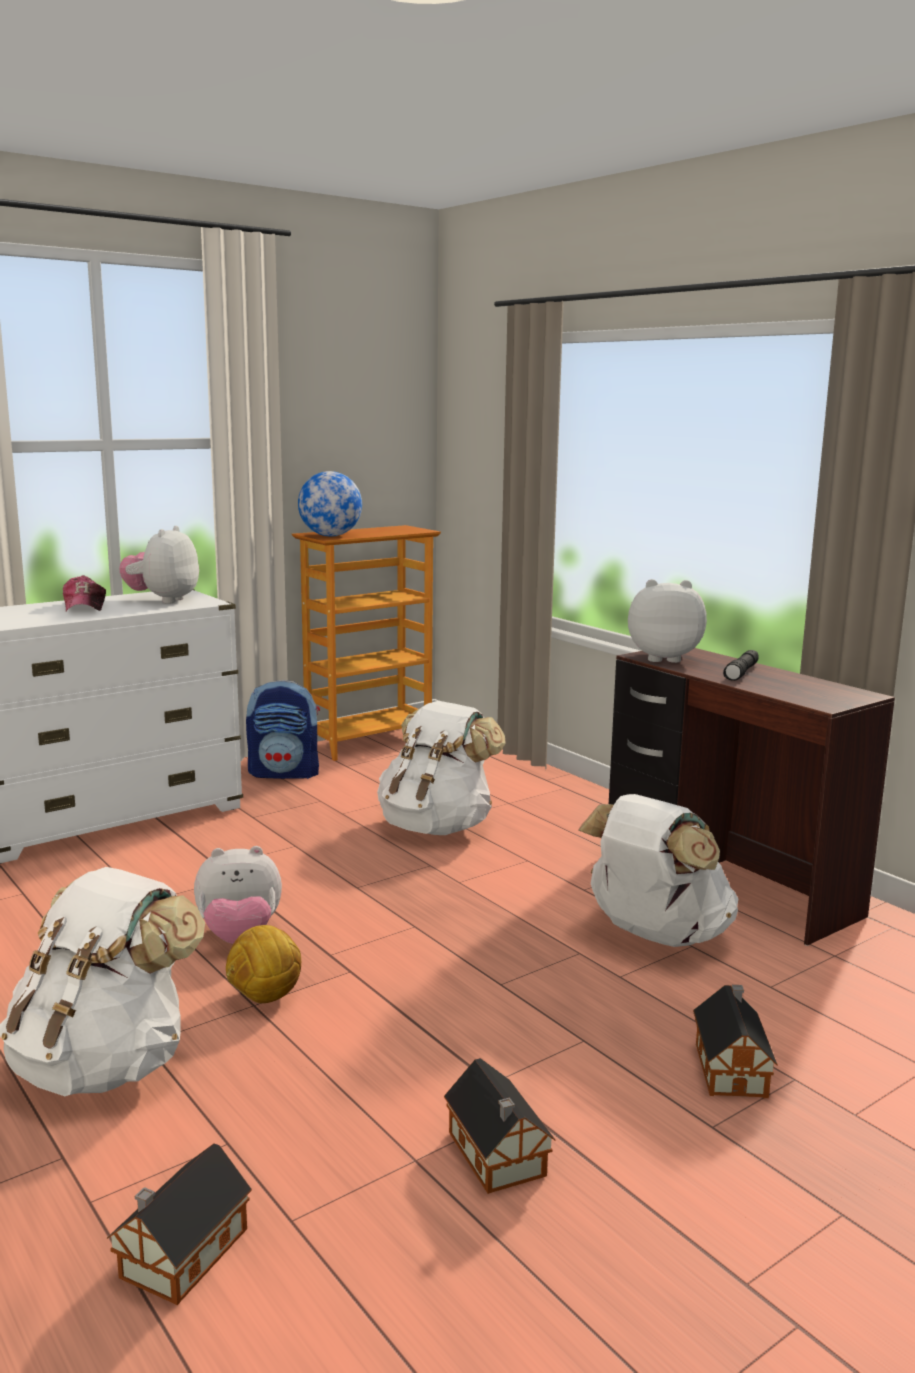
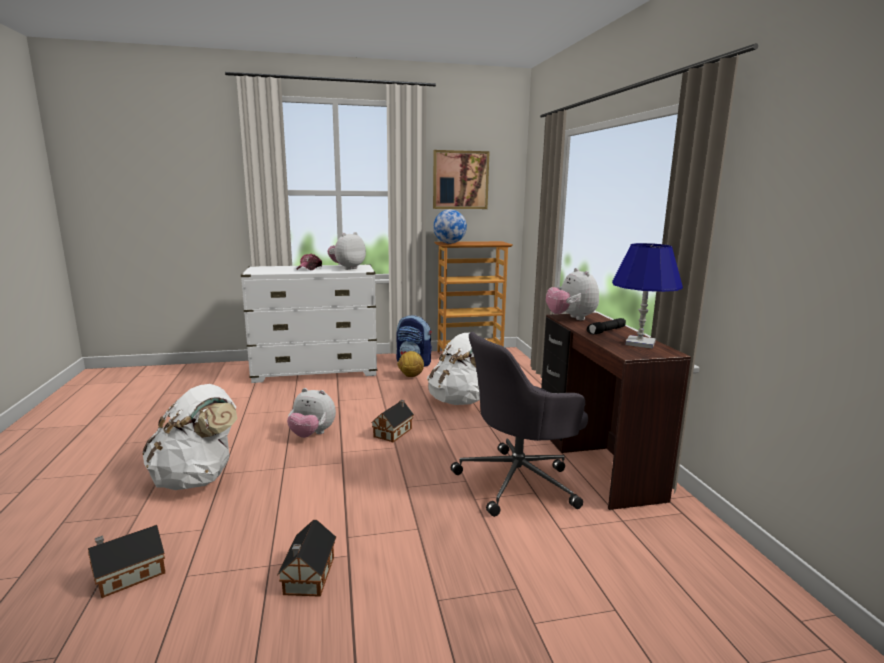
camera: 25 degrees right, 0 degrees up
(265, 998) = (292, 465): football -> football (410, 376)
(332, 414) = (460, 180): none -> picture
(655, 935) = (519, 481): white backpack -> grey office chair
(663, 658) = (571, 318): plush toy -> plush toy turned 135 degrees counterclockwise
(731, 1068) = (484, 569): toy house -> toy house (394, 432)
(810, 686) = (639, 343): none -> blue table lamp

